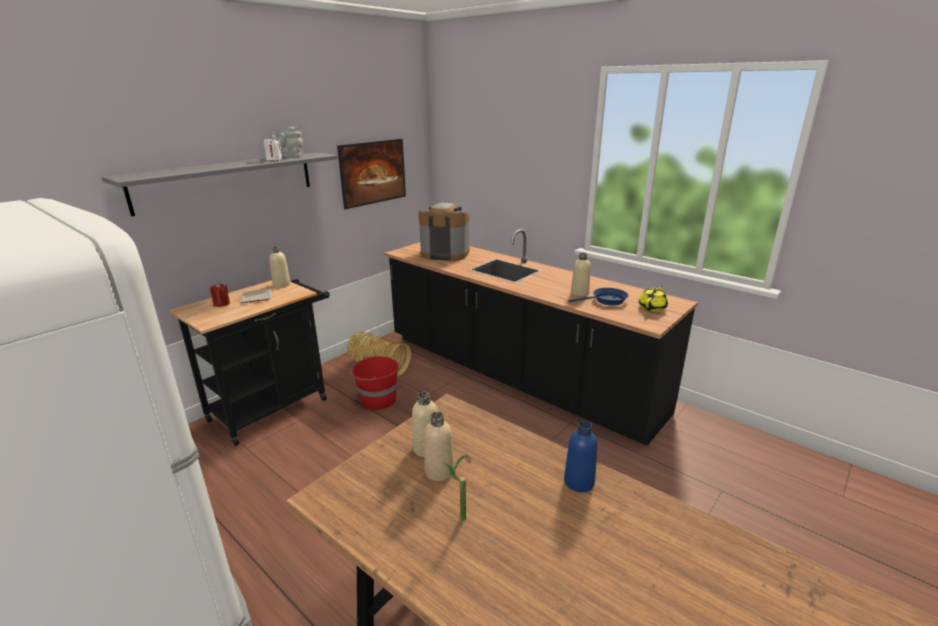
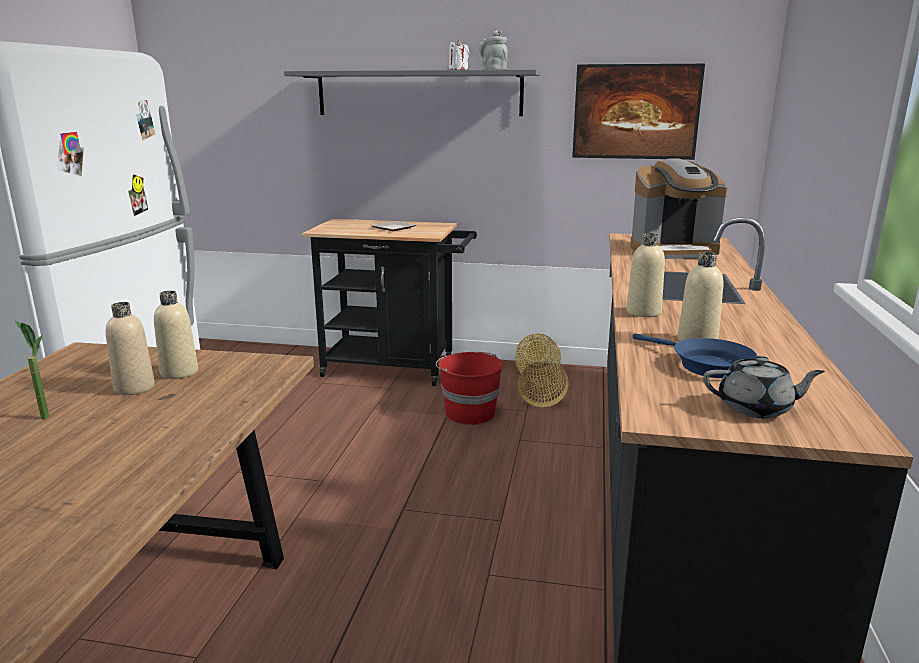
camera: 60 degrees right, 5 degrees down
(221, 304) = (364, 224): red candle -> none
(281, 284) = (438, 226): beige bottle -> beige bottle (643, 312)
(445, 254) = (673, 251): coffee machine -> coffee machine turned 105 degrees clockwise
(579, 482) = (131, 474): blue bottle -> none
(652, 308) = (756, 408): yellow teapot -> grey teapot

